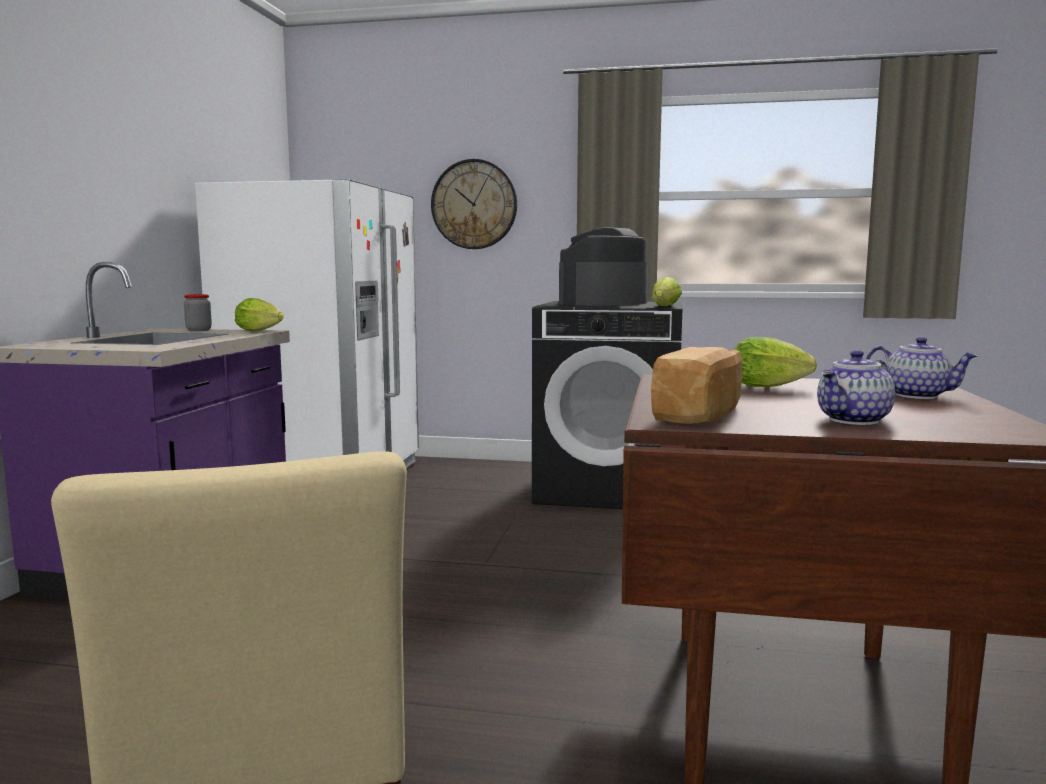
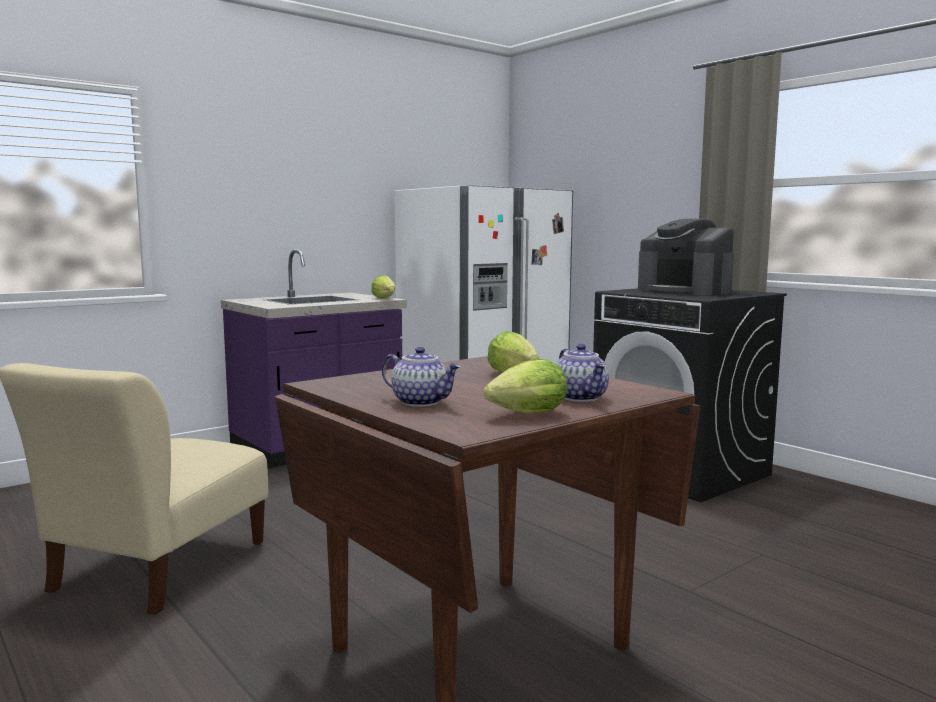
camera: 40 degrees right, 0 degrees up
(198, 330) = (360, 295): jar -> none
(474, 204) = (627, 195): wall clock -> none
(603, 303) = (684, 291): coffee machine -> coffee machine turned 120 degrees counterclockwise
(664, 307) = (704, 298): lettuce -> lettuce (524, 414)
(702, 414) = (364, 382): bread -> none
(855, 420) = (421, 402): teapot -> teapot turned 150 degrees counterclockwise

